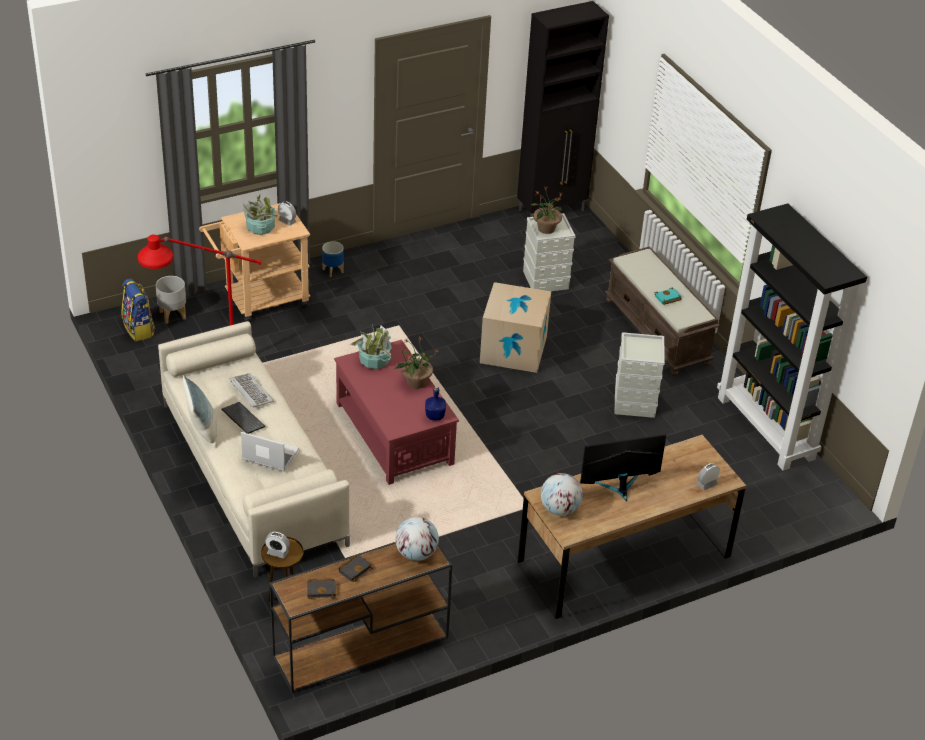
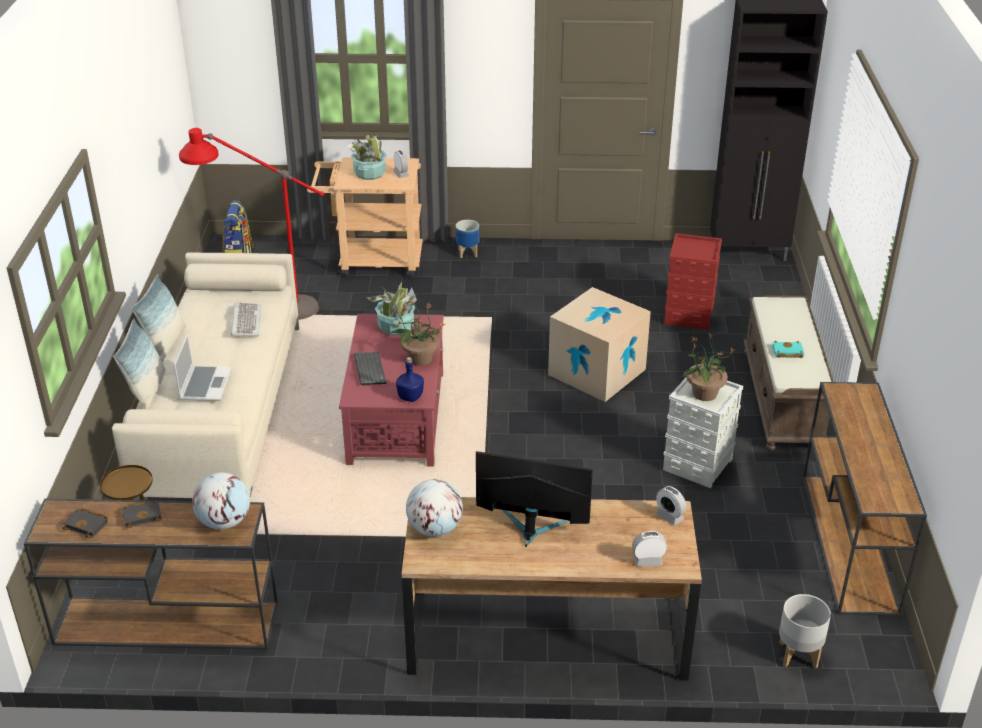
camera: 30 degrees right, 5 degrees down
(173, 315) = (280, 253): grey planter -> grey planter (798, 655)
(227, 475) = (147, 390): none -> pillow
(242, 419) = (213, 343): keyboard -> keyboard (368, 369)
(269, 455) = (205, 384): laptop -> laptop turned 45 degrees clockwise
(277, 552) = (121, 481): alarm clock -> alarm clock (669, 516)
(545, 280) = (688, 315): grey storage box -> red storage box
(546, 229) = (689, 249): potted plant -> potted plant (704, 394)
(767, 428) = (849, 543): black bookcase -> brown console table

